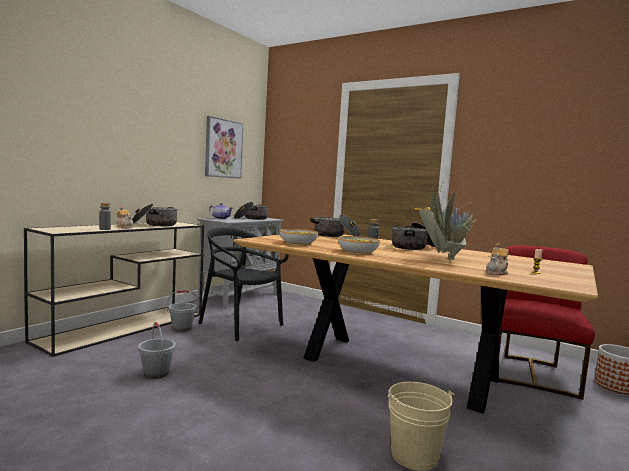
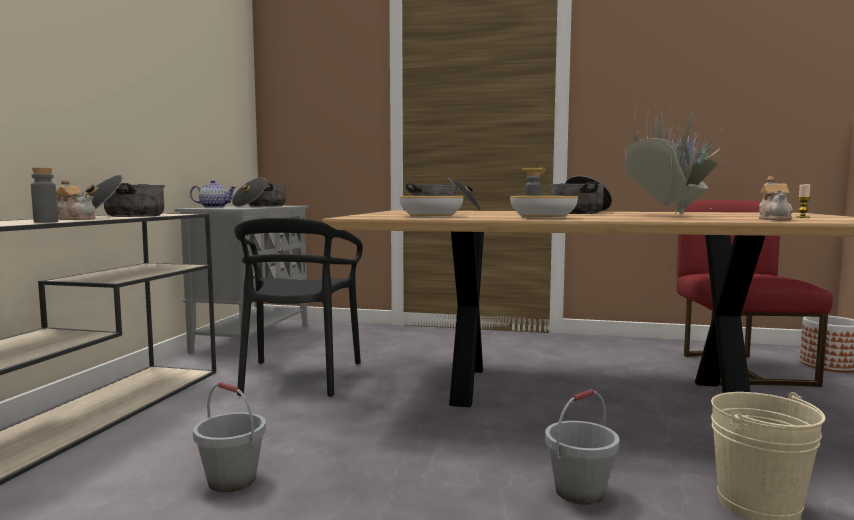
camera: 20 degrees left, 0 degrees up
(182, 328) = (203, 398): grey bucket -> grey bucket (579, 491)
(223, 148) = (202, 88): picture -> none
(240, 325) = (299, 377): black chair -> black chair turned 105 degrees counterclockwise

